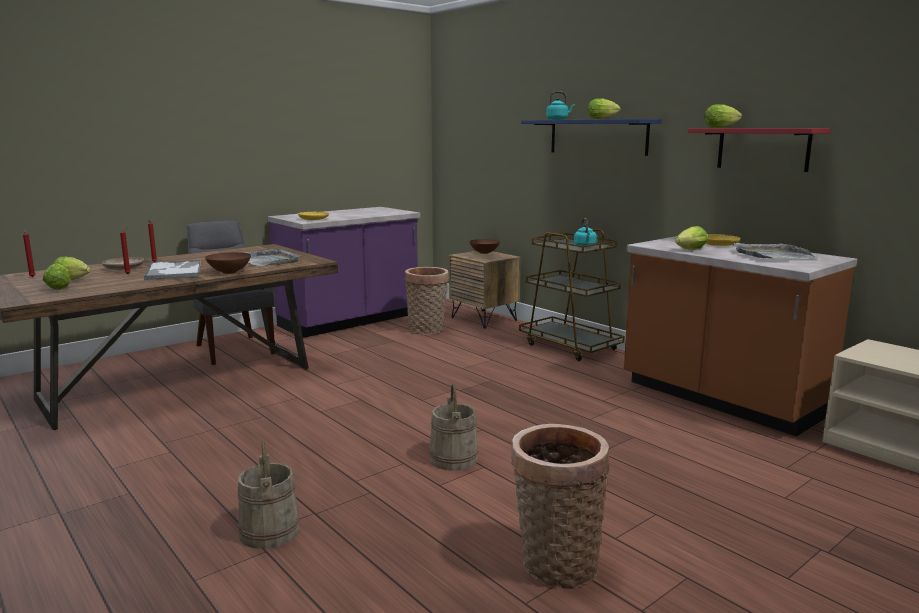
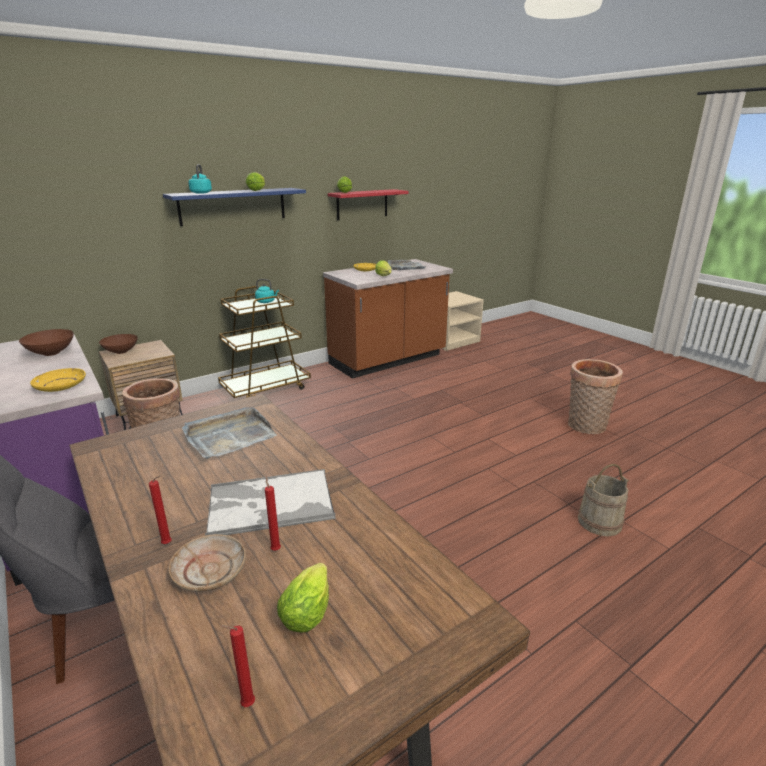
camera: 85 degrees left, 10 degrees up
(59, 287) = (375, 608): lettuce -> none
(229, 272) = (301, 454): brown bowl -> brown bowl (52, 353)
(453, 458) = (478, 448): beige bucket -> none

